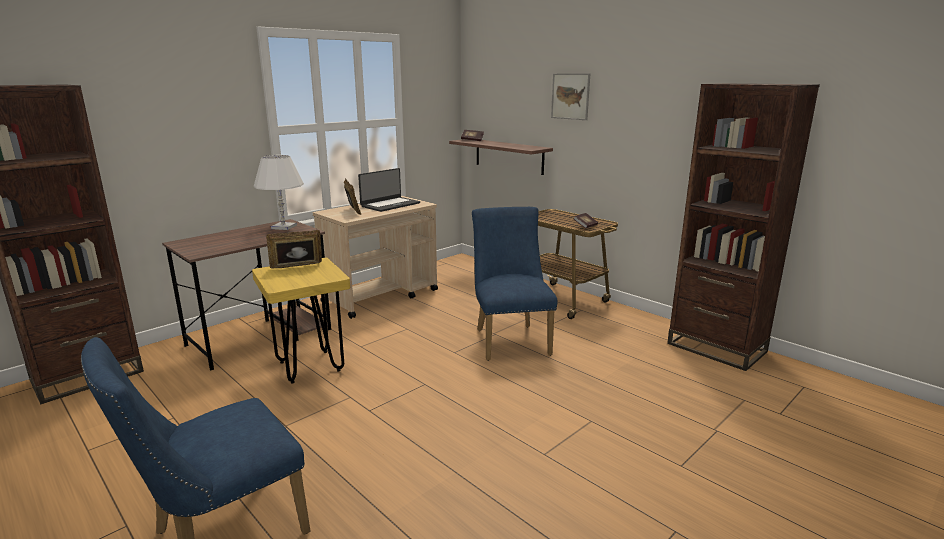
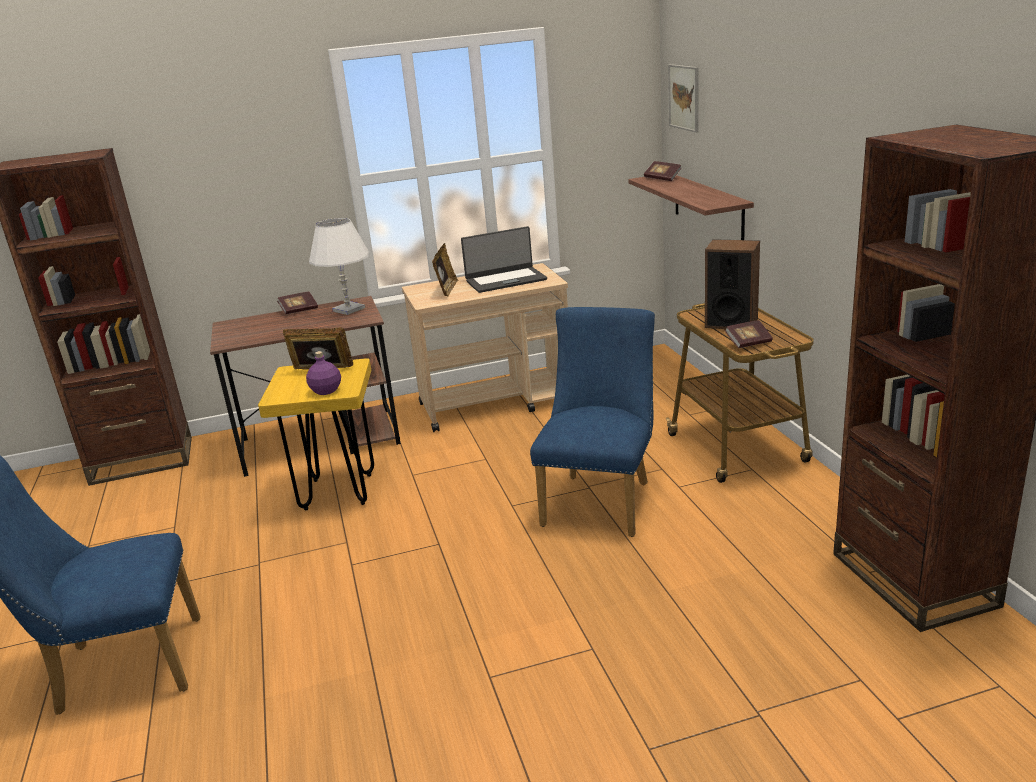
camera: 30 degrees right, 5 degrees up
(238, 230) = (299, 310): none -> book
(318, 278) = (325, 391): none -> purple bottle
(561, 218) = (731, 323): none -> speaker
(570, 96) = (772, 121): picture -> picture (684, 97)

